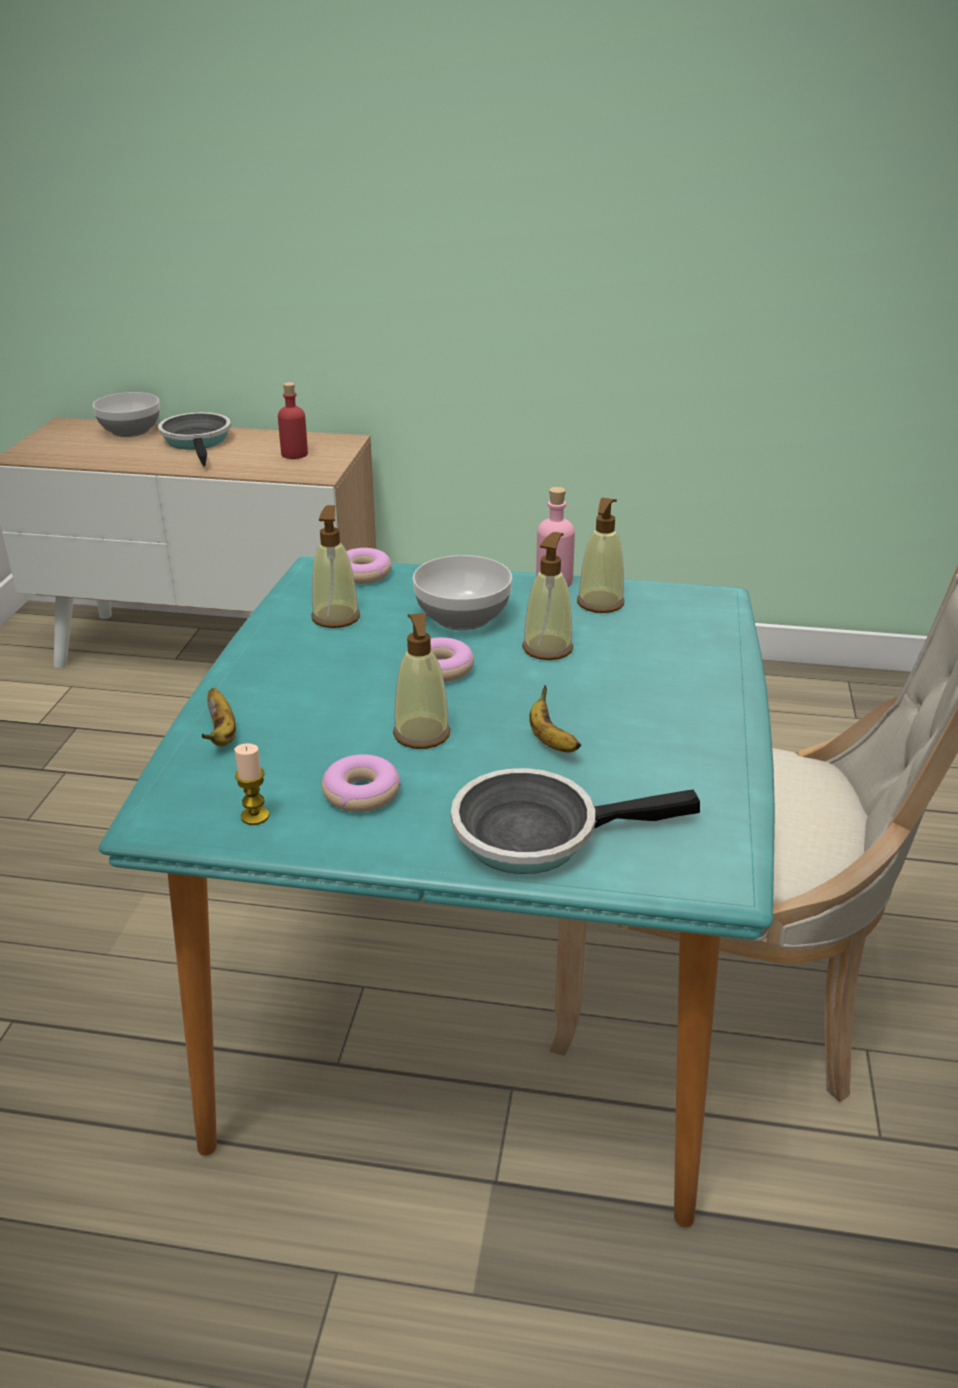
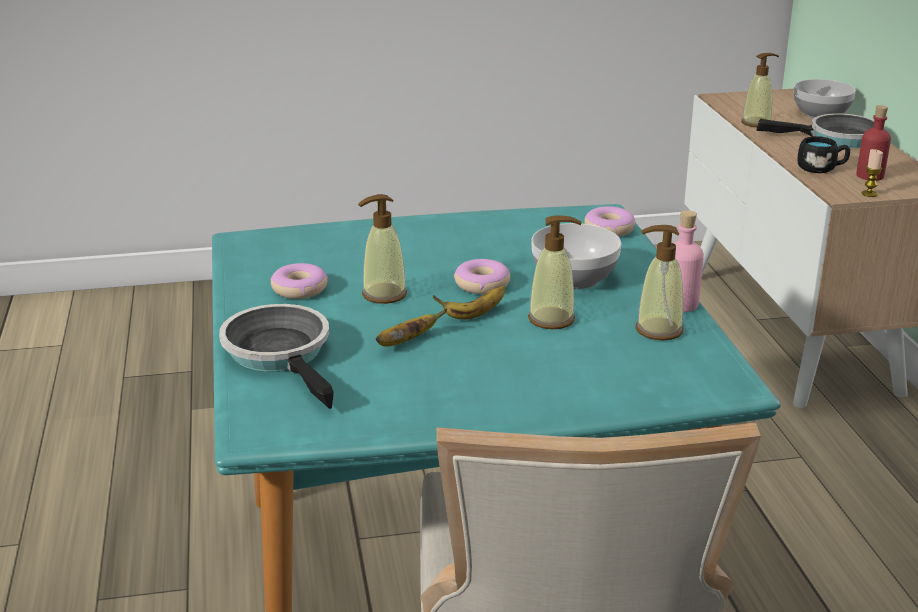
camera: 70 degrees right, 5 degrees down
(198, 442) = (837, 139): frying pan -> frying pan turned 45 degrees clockwise
(222, 733) = (344, 234): banana -> banana (474, 315)
(255, 816) = (258, 264): candle -> candle (869, 194)
(256, 466) = (821, 169): none -> black mug
(336, 617) = (528, 234): soap dispenser -> soap dispenser (756, 123)

